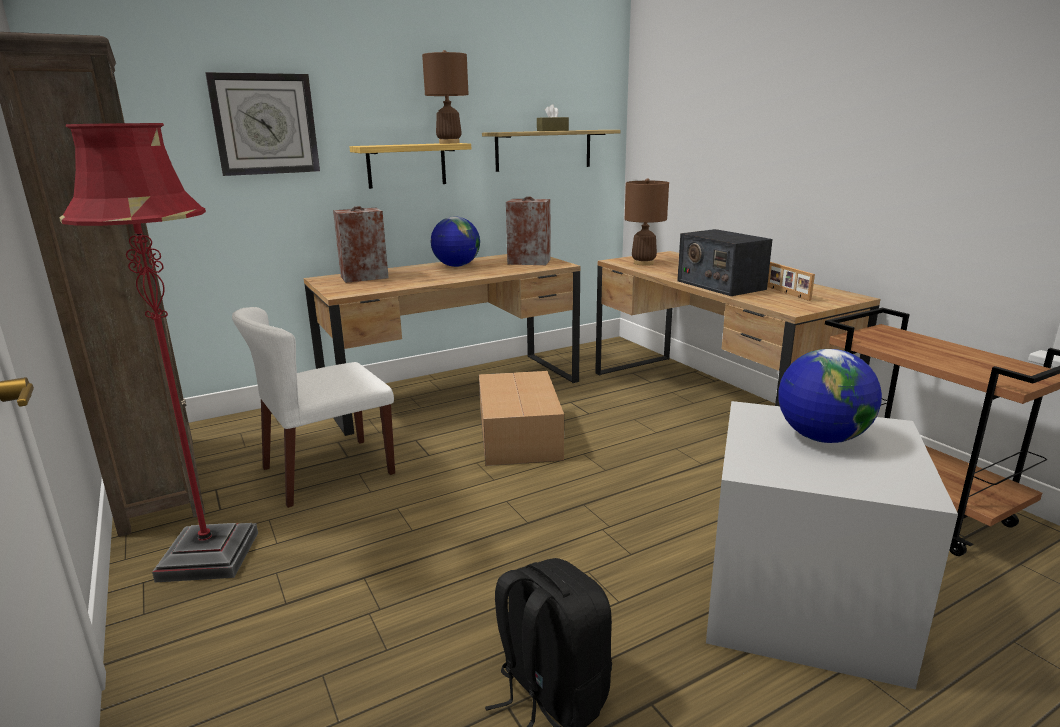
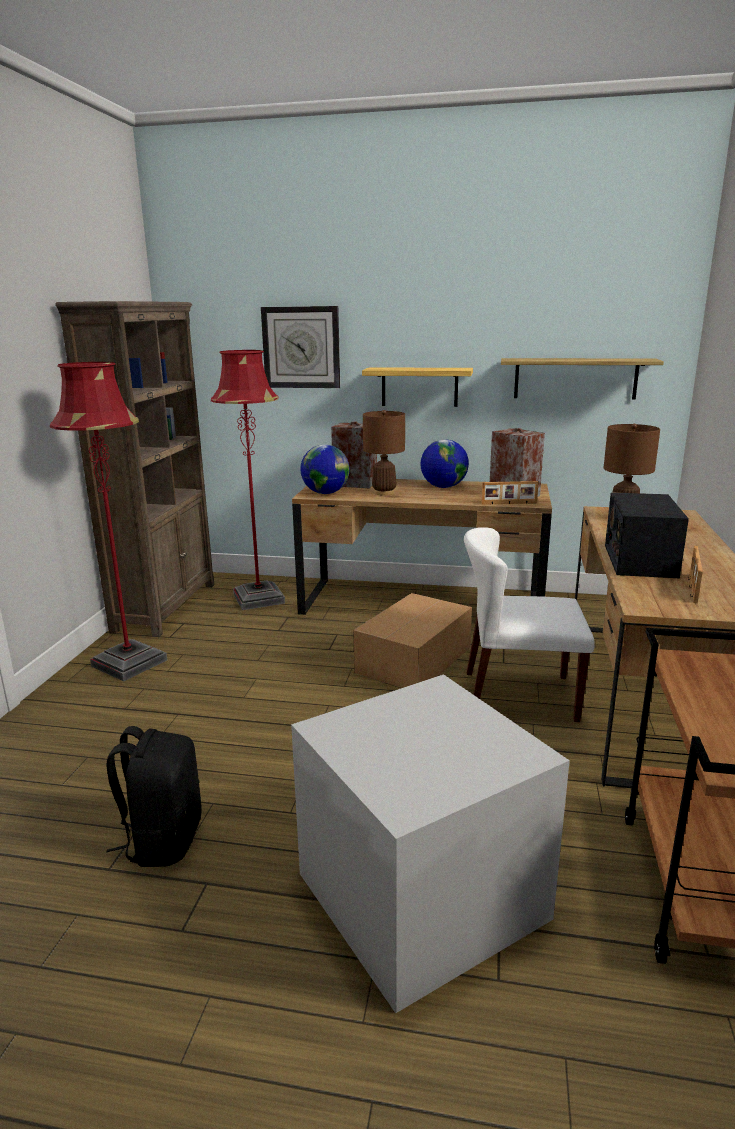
camera: 40 degrees right, 0 degrees up
(275, 435) = (259, 599): none -> red floor lamp
(327, 471) = (253, 635): white chair -> white chair (518, 696)
(449, 143) = (456, 368): brown table lamp -> brown table lamp (384, 493)
(542, 268) = (509, 503): none -> picture frame
(552, 130) = (578, 359): brown tissue box -> none
(821, 437) = (440, 733): globe -> globe (325, 493)

